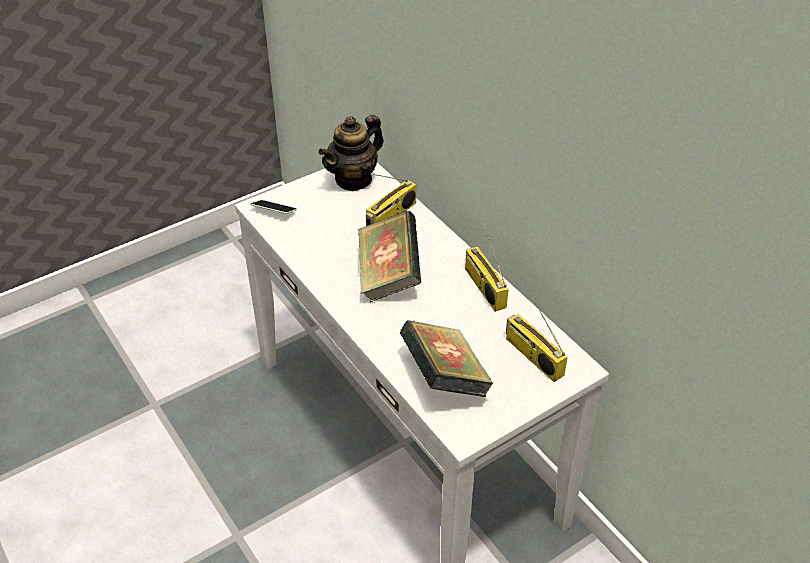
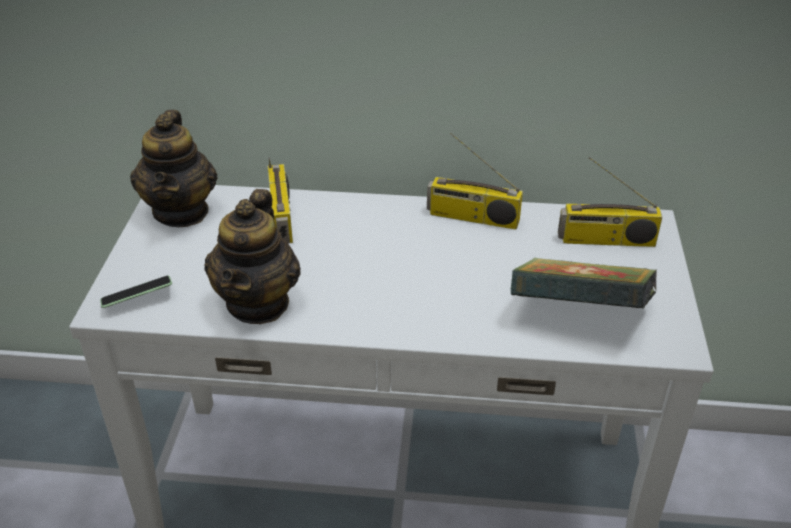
camera: 50 degrees left, 5 degrees down
(315, 252) = (258, 303): none -> teapot
(388, 276) = (373, 269): book -> none

